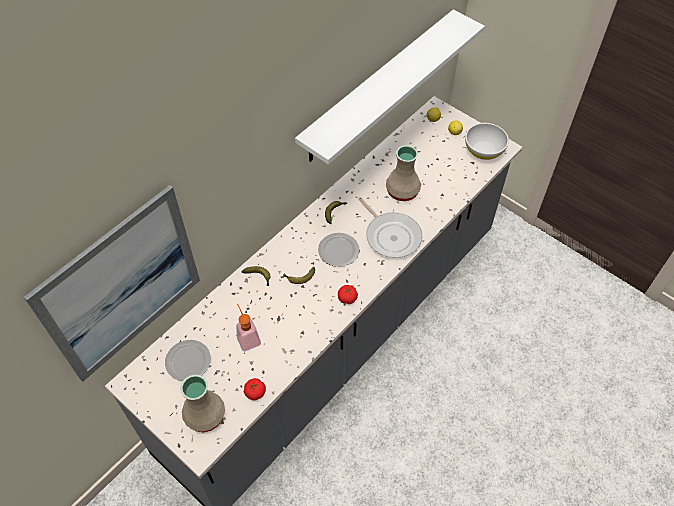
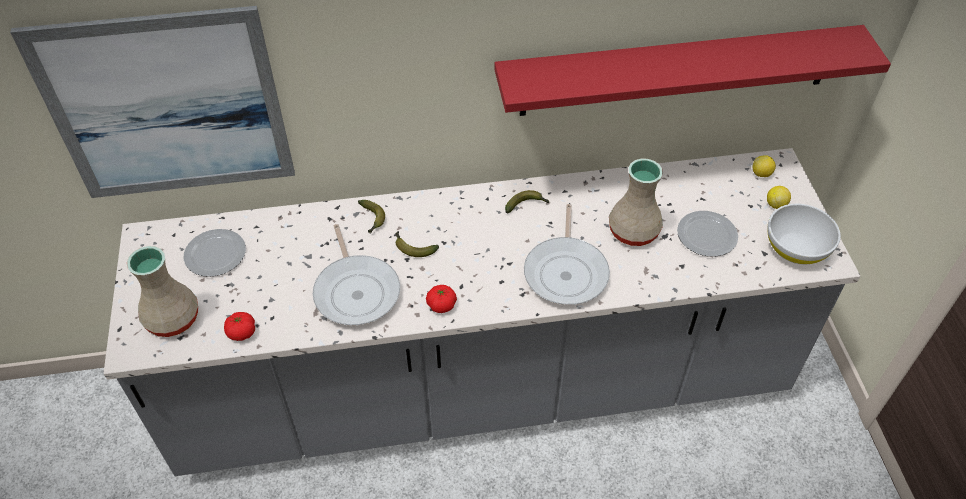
camera: 40 degrees right, 5 degrees down
(247, 337) = (295, 271): soap dispenser -> none
(294, 323) = (356, 290): none -> frying pan
(338, 251) = (485, 248): plate -> plate (705, 235)
(378, 86) = (677, 71): white shelf -> red shelf

